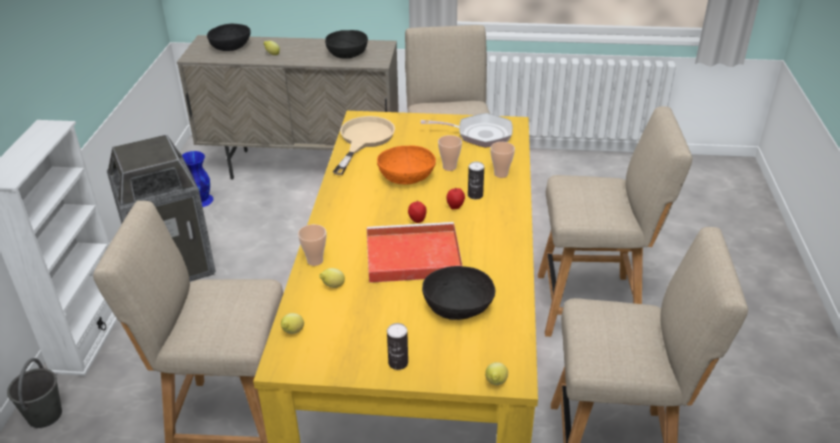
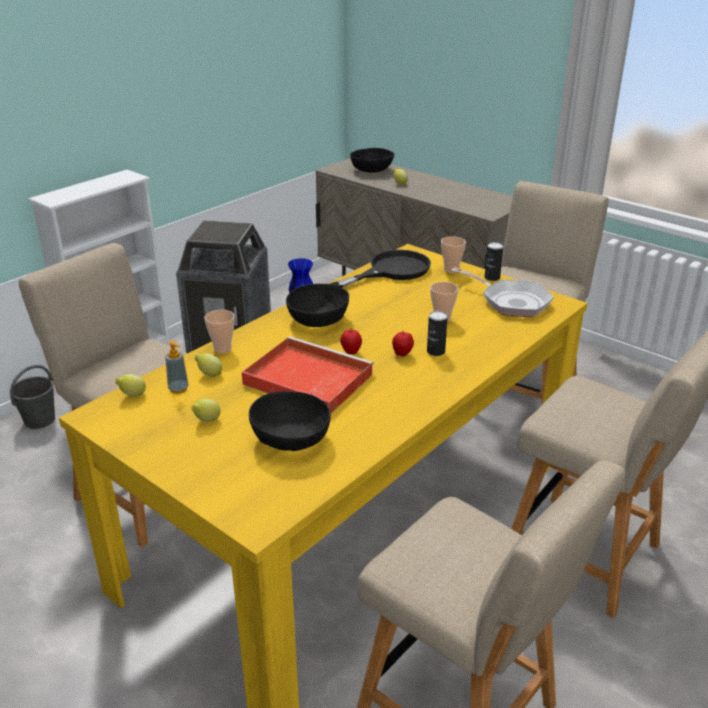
camera: 35 degrees right, 5 degrees down
(323, 309) = (178, 389): none -> soap dispenser
(347, 54) = (468, 200): black bowl -> black bowl (318, 319)
(363, 140) = (390, 271): beige frying pan -> black frying pan
(398, 363) = (178, 458): can -> can (492, 278)
(407, 177) = (390, 313): orange bowl -> none
(495, 383) = (236, 519): lemon -> lemon (207, 421)
(501, 174) = (487, 343): cup -> cup (451, 270)

